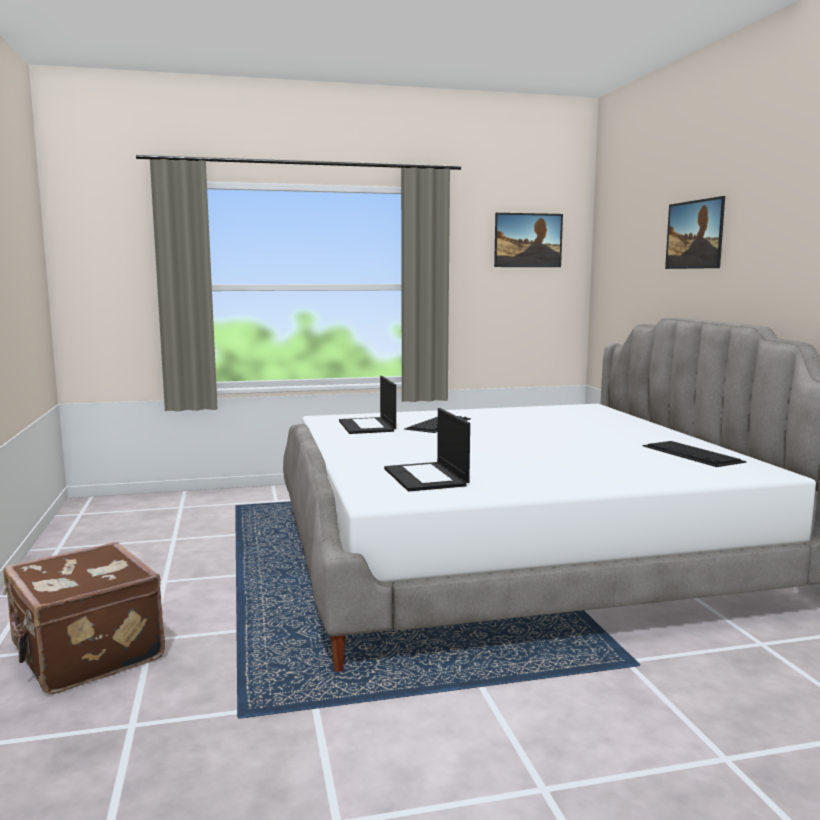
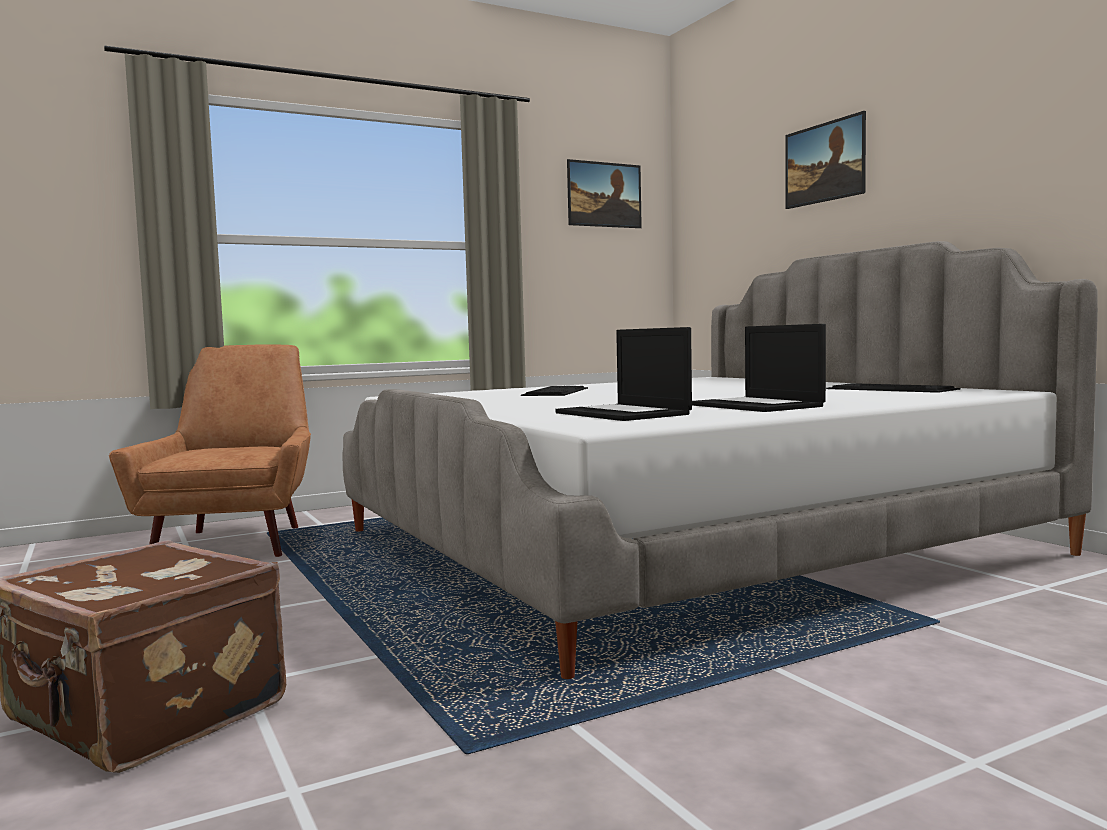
camera: 15 degrees left, 5 degrees down
(213, 509) = (236, 539): none -> brown armchair
(367, 426) = (469, 397): laptop -> laptop (758, 405)

